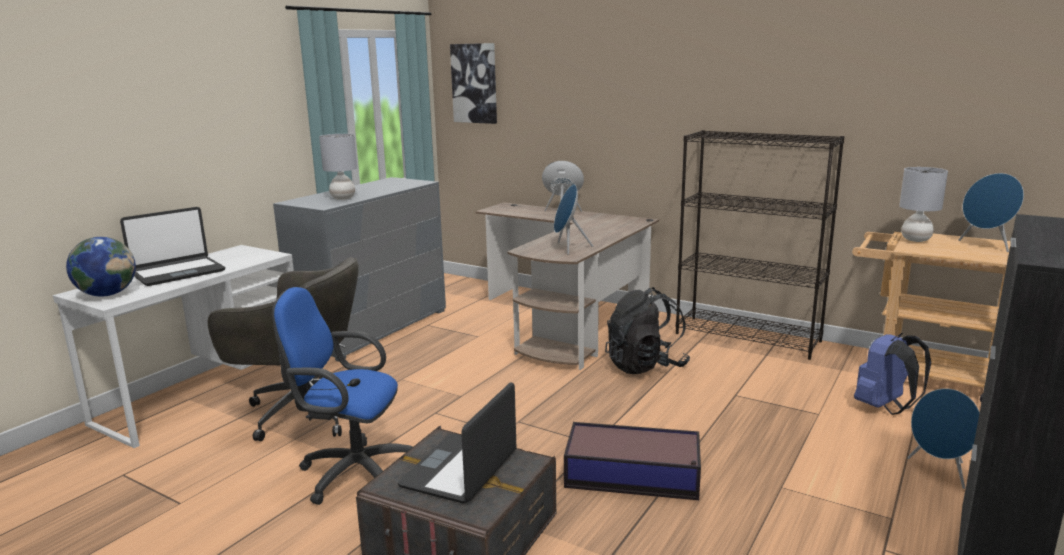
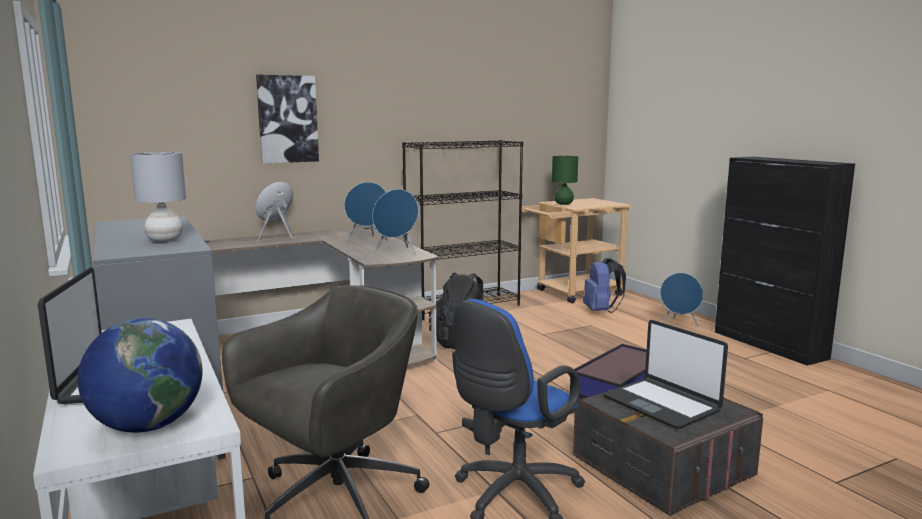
camera: 60 degrees left, 5 degrees down
(474, 83) = (127, 102): picture -> picture (287, 119)
(915, 240) = (563, 203): grey table lamp -> green table lamp
(986, 245) = (590, 201): blue speaker -> blue speaker (368, 239)

